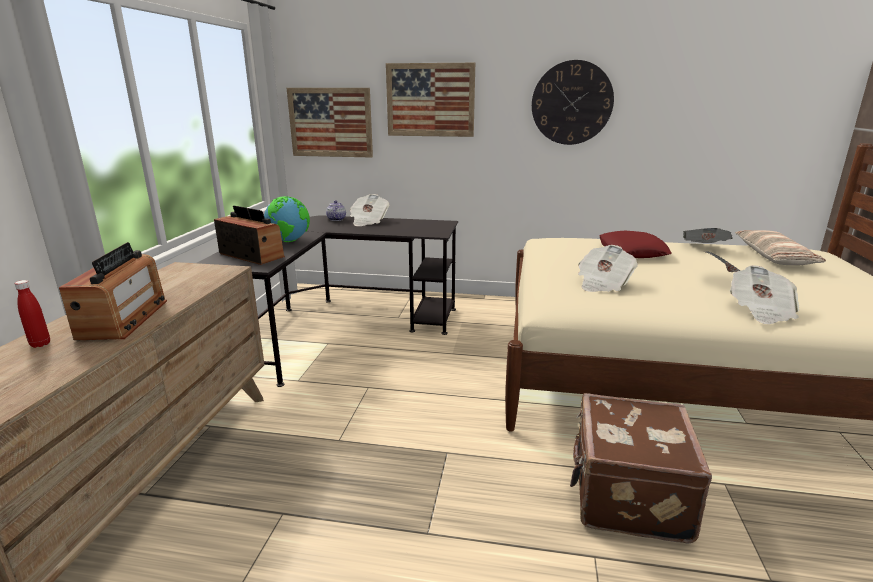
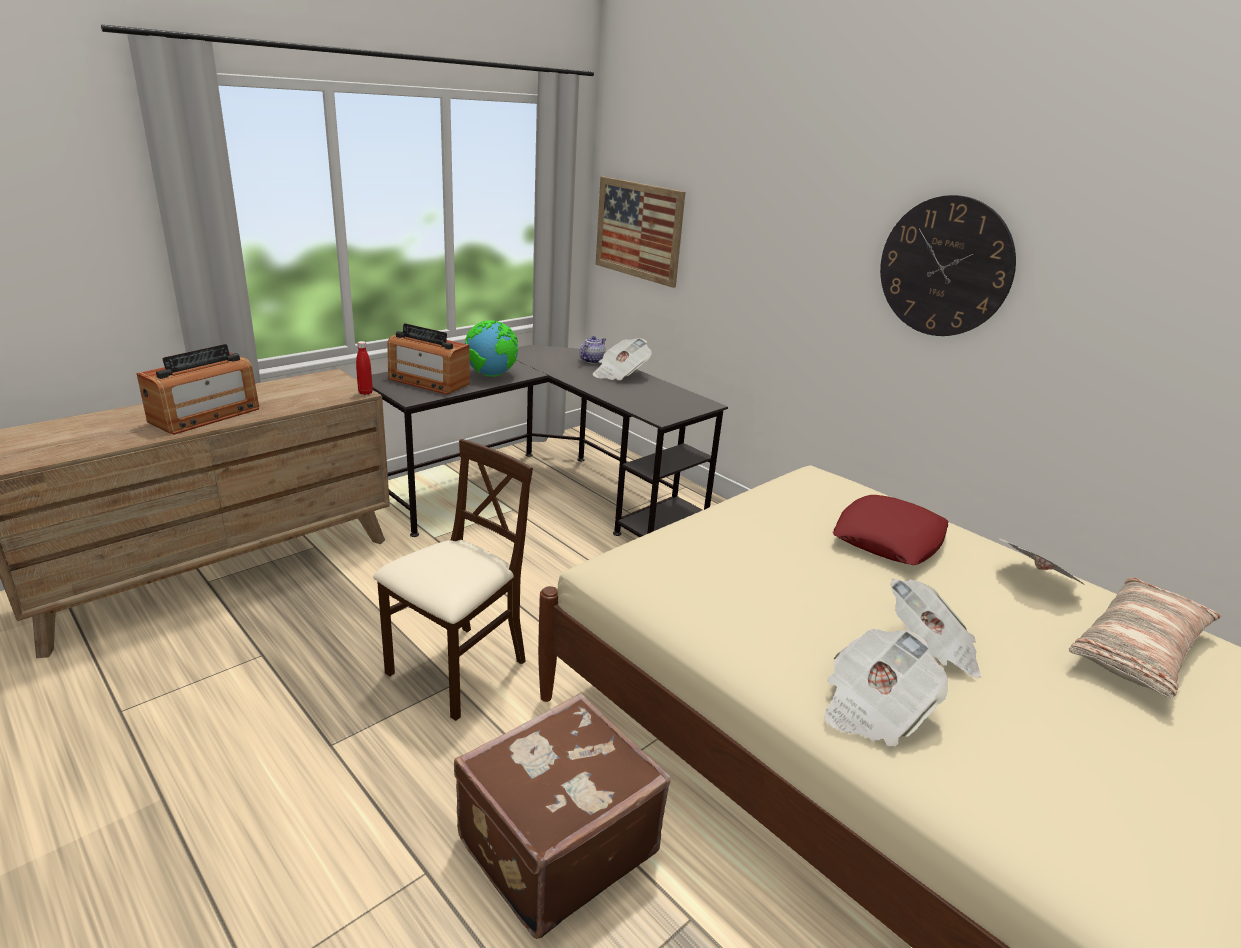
camera: 35 degrees right, 5 degrees up
(40, 344) = (128, 417): red bottle -> red bottle (365, 392)
(251, 255) = (428, 381): radio -> radio turned 135 degrees clockwise
(430, 100) = (751, 223): picture -> none
(436, 444) = (457, 670): none -> beige chair
(603, 284) = (731, 565): newspaper -> none

